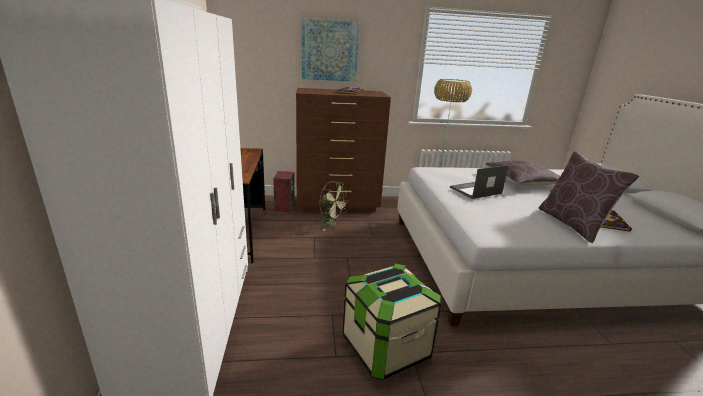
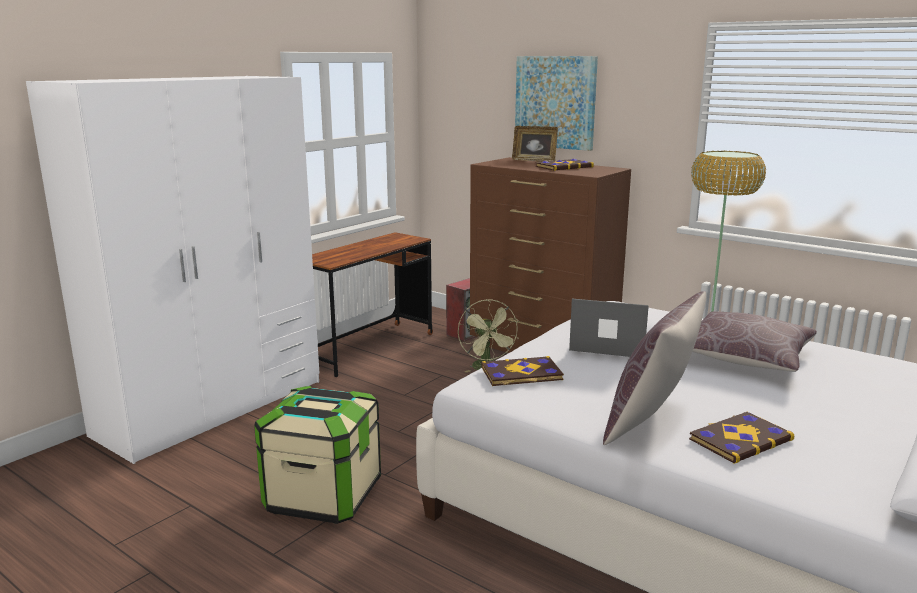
camera: 45 degrees right, 5 degrees down
(321, 89) = (534, 160): none -> picture frame
(486, 219) = (521, 374): none -> book

